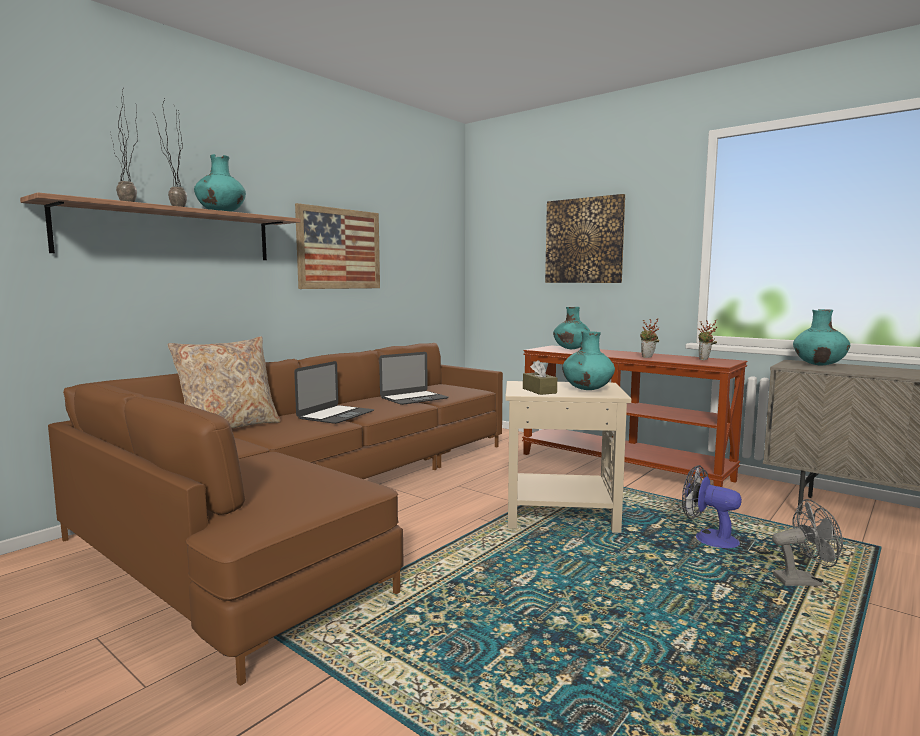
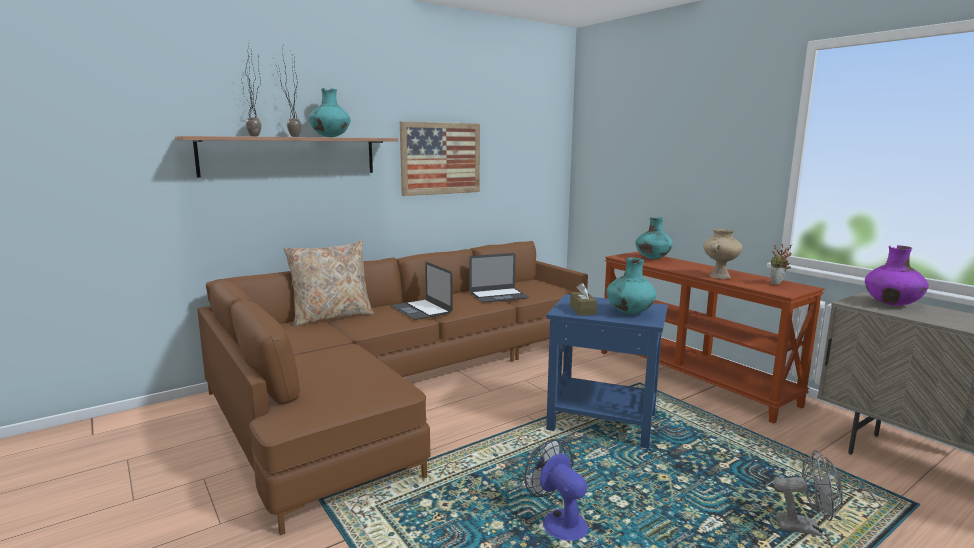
camera: 15 degrees right, 5 degrees up
(336, 414) = (421, 309): laptop -> laptop turned 105 degrees clockwise
(560, 514) = (602, 421): beige side table -> blue side table
(584, 241) = (678, 150): picture -> none
(648, 357) = (719, 276): potted plant -> beige vase
(708, 538) = (733, 467): fan -> fan (558, 521)
(819, 365) = (892, 304): turquoise vase -> purple vase

